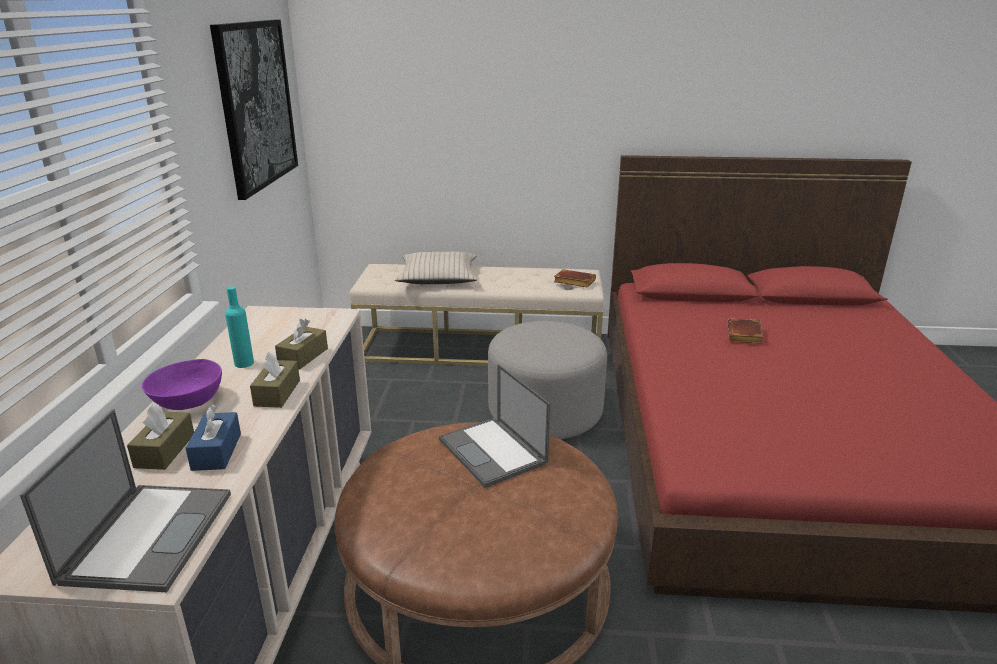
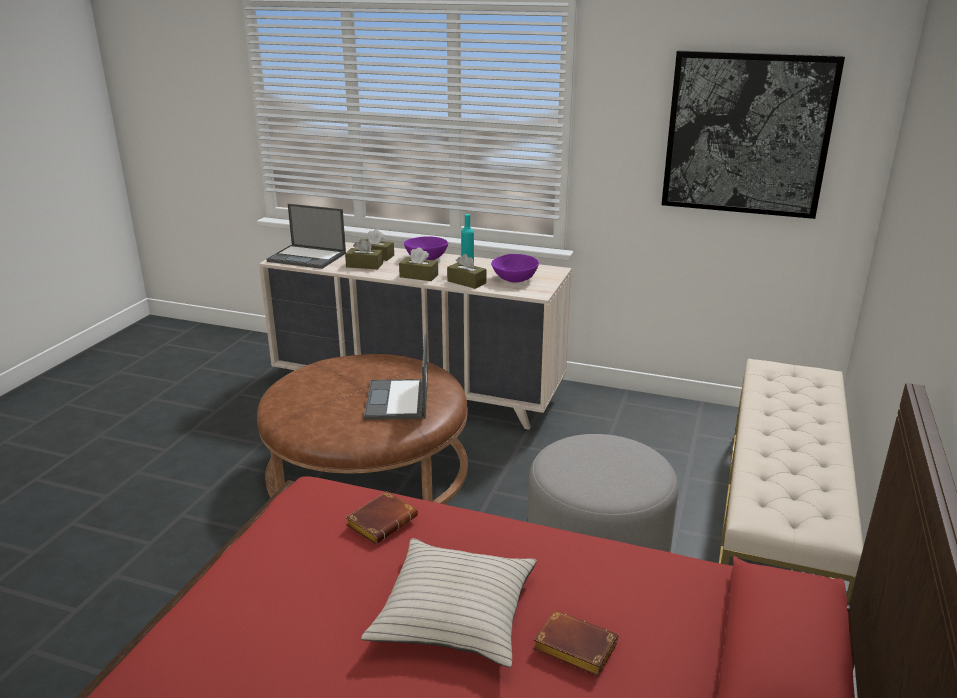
camera: 105 degrees right, 0 degrees up
(216, 451) = (364, 265): blue tissue box -> brown tissue box
(291, 330) = (514, 279): none -> purple bowl
(438, 278) = (788, 407): beige pillow -> beige pillow (455, 613)
(493, 452) = (397, 400): laptop -> laptop turned 75 degrees counterclockwise
(573, 282) = (779, 507): brown book -> brown book (382, 521)

